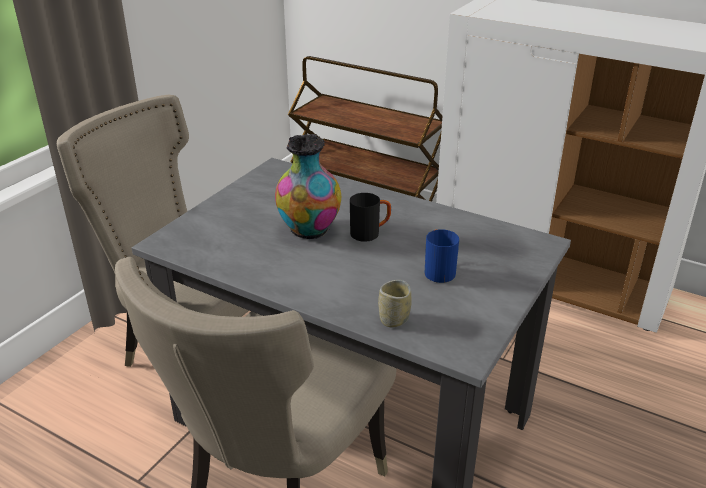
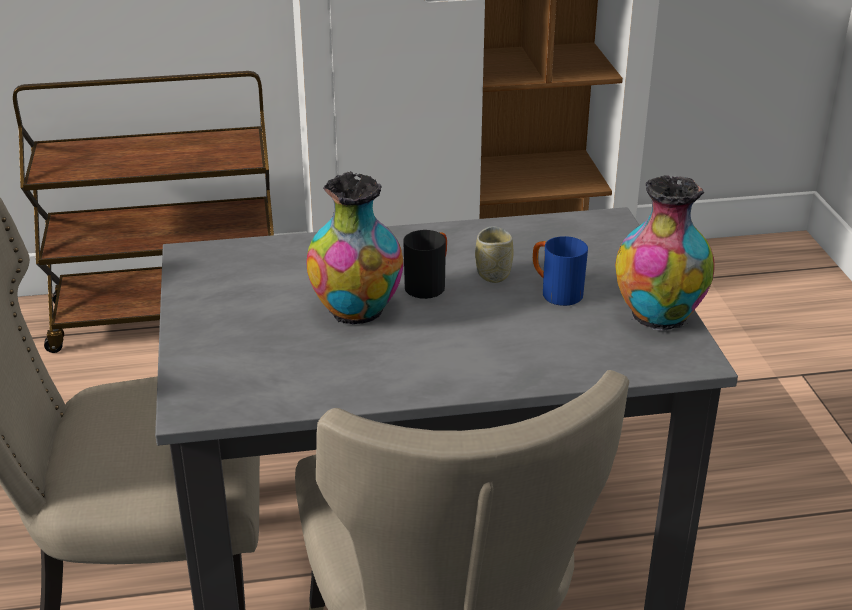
camera: 40 degrees left, 0 degrees up
(394, 319) = (586, 361): cup -> cup (493, 274)
(484, 315) = (658, 316): none -> vase

